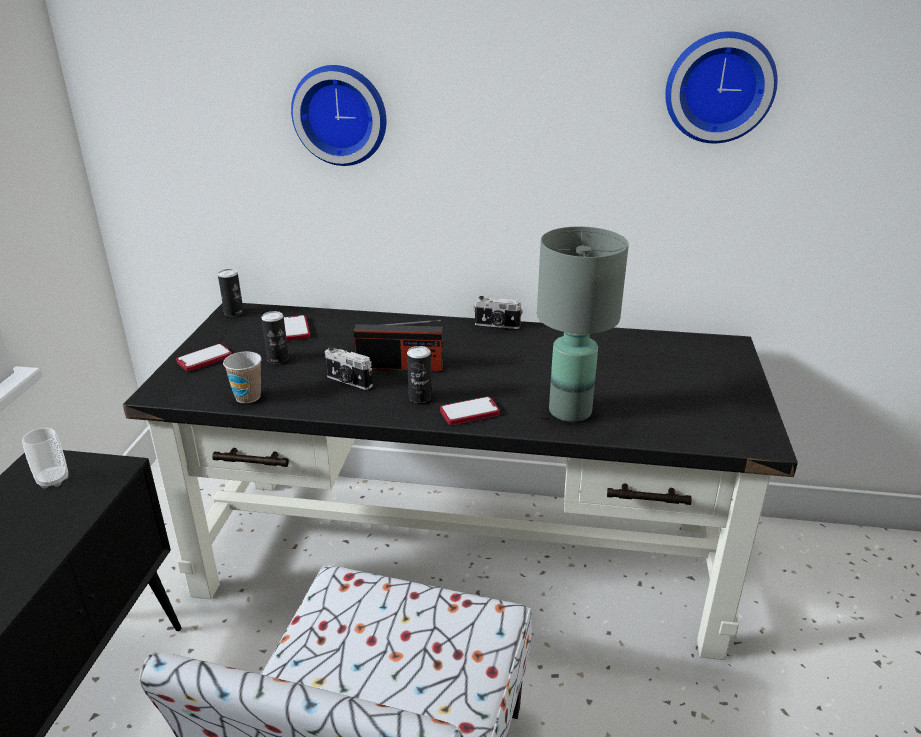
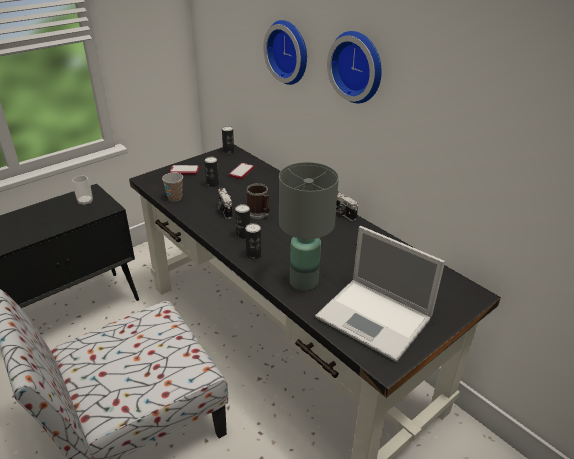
camera: 40 degrees right, 5 degrees up
(400, 366) = (259, 213): radio -> mug
(469, 412) = (253, 255): phone -> can
(690, 408) = (375, 318): none -> laptop
(719, 87) = (503, 94): wall clock -> wall clock (358, 66)

